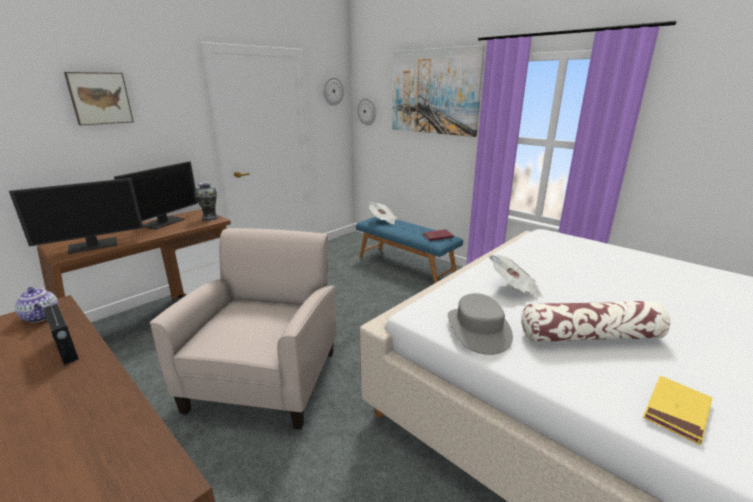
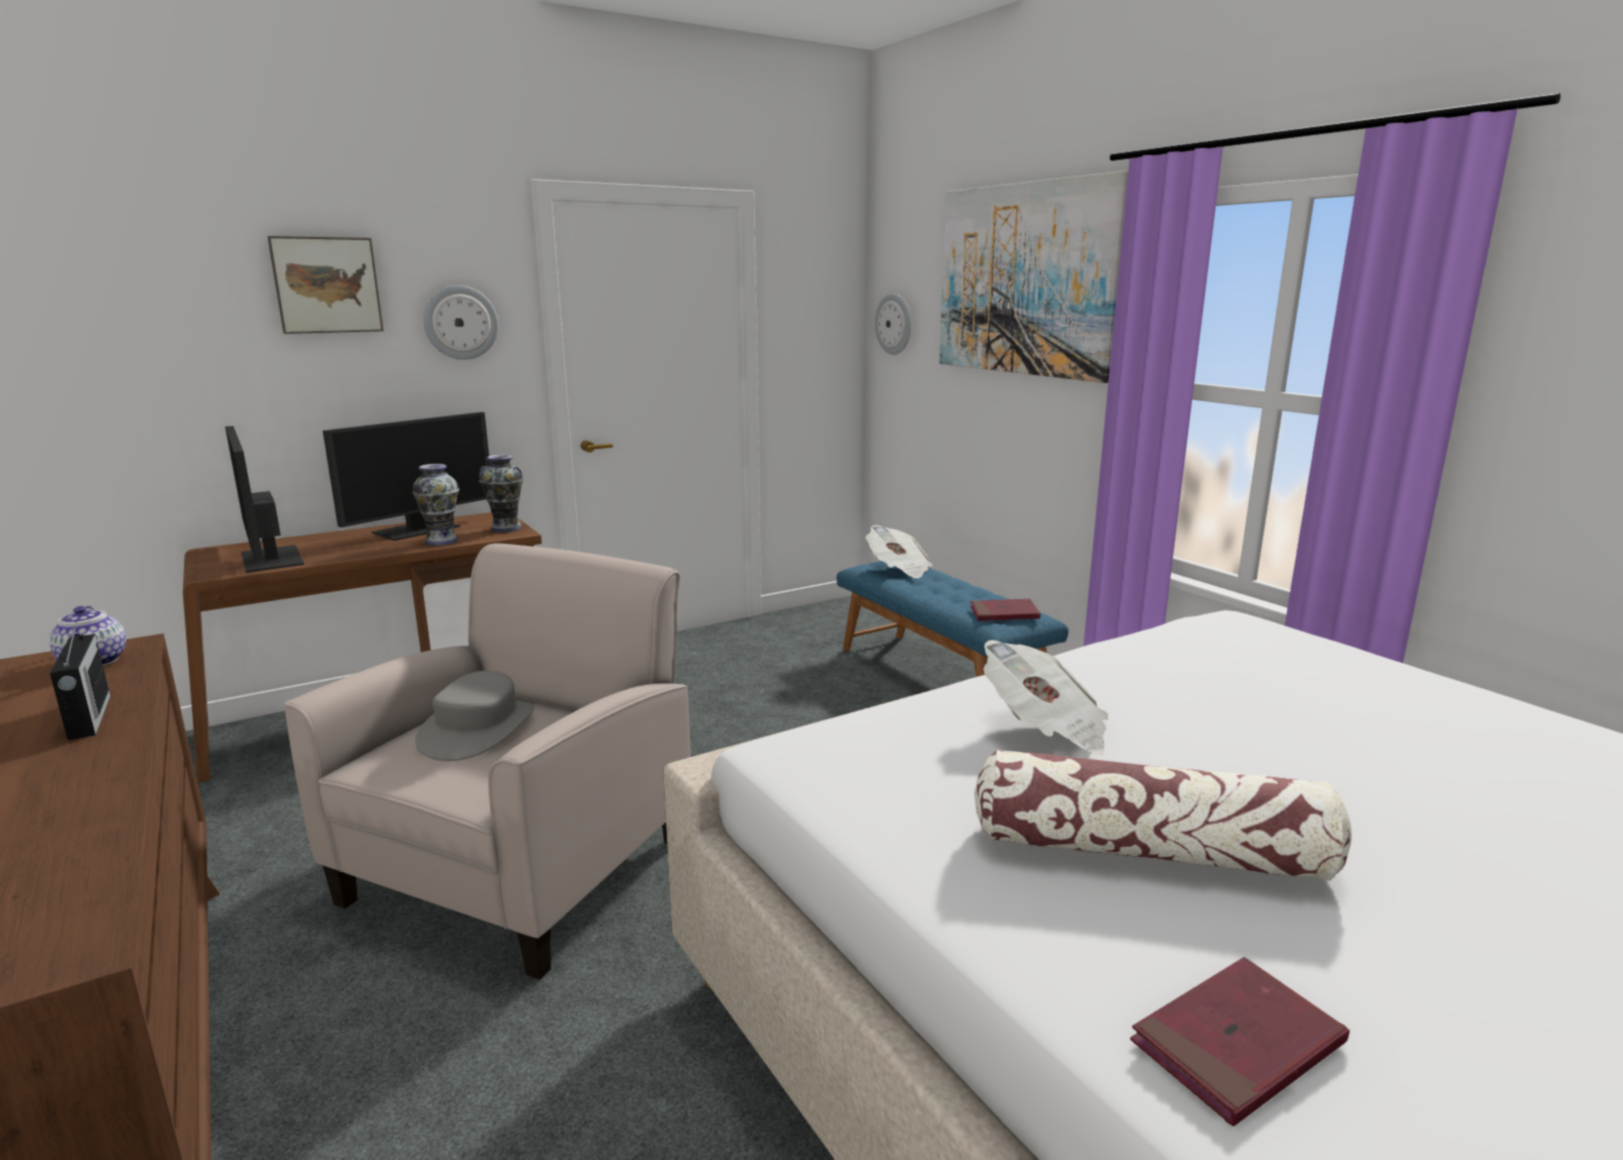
camera: 15 degrees right, 5 degrees down
(93, 245) = (271, 559): monitor -> monitor turned 75 degrees clockwise
(181, 227) = (441, 541): none -> vase
(332, 91) = (820, 279): wall clock -> wall clock (460, 322)
(478, 329) = (888, 799): grey hat -> grey hat (478, 729)
(676, 411) = (1237, 1045): yellow book -> red book

